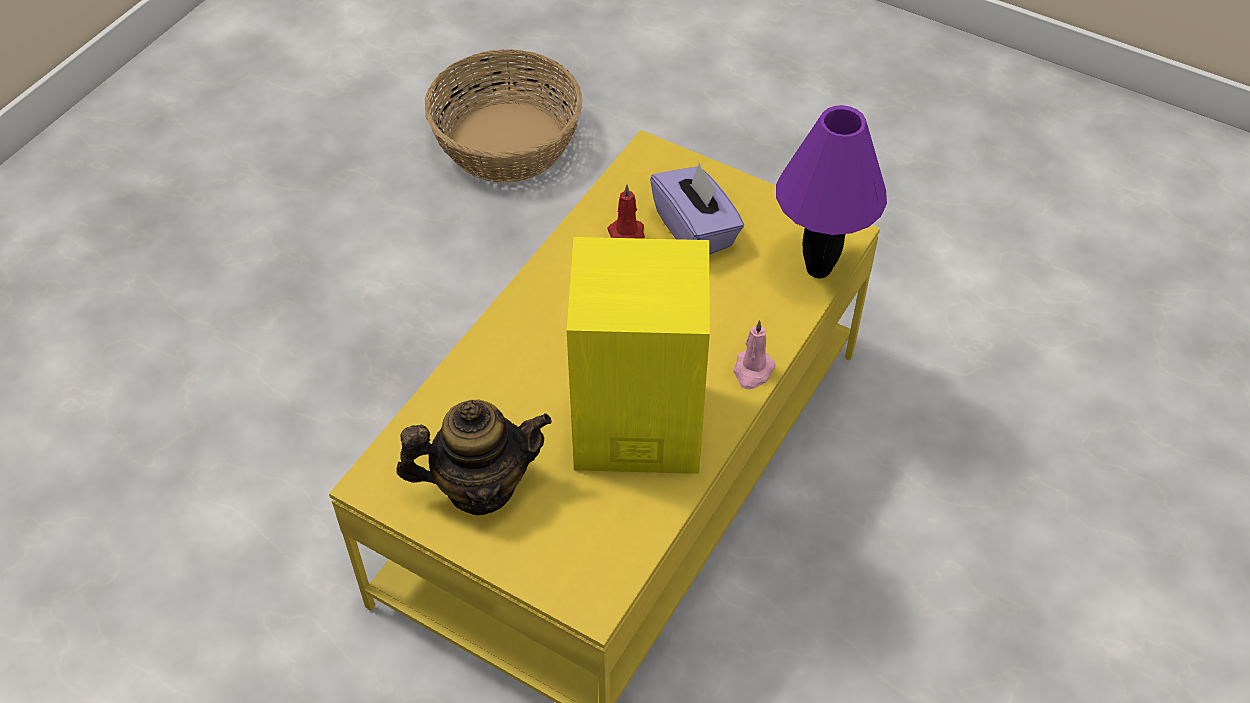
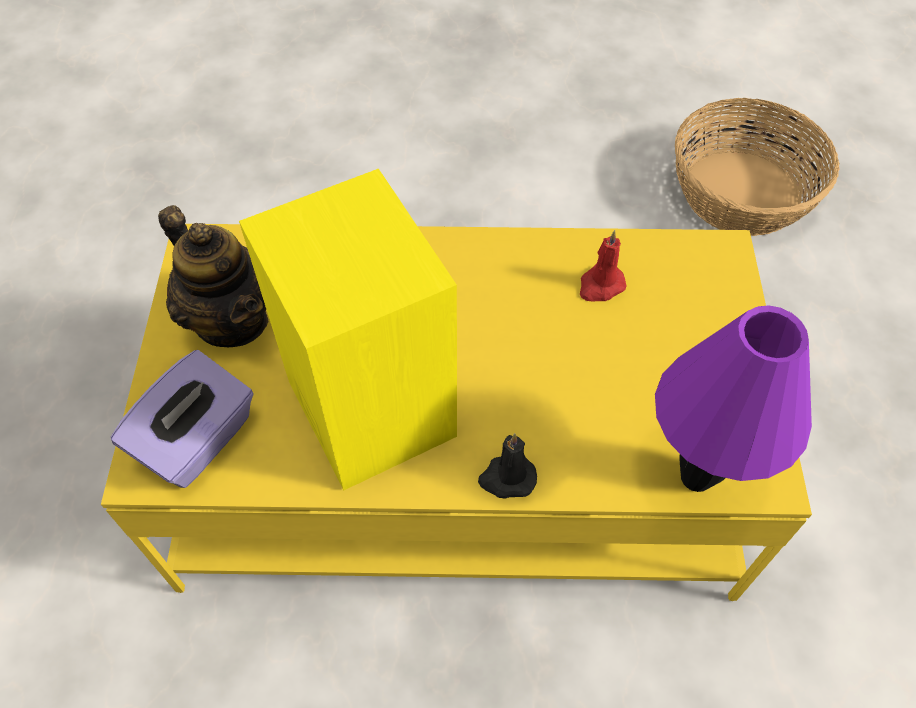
camera: 60 degrees right, 5 degrees up
(695, 230) = (656, 338): purple tissue box -> purple tissue box (198, 440)
(752, 371) = (507, 478): pink candle -> black candle

